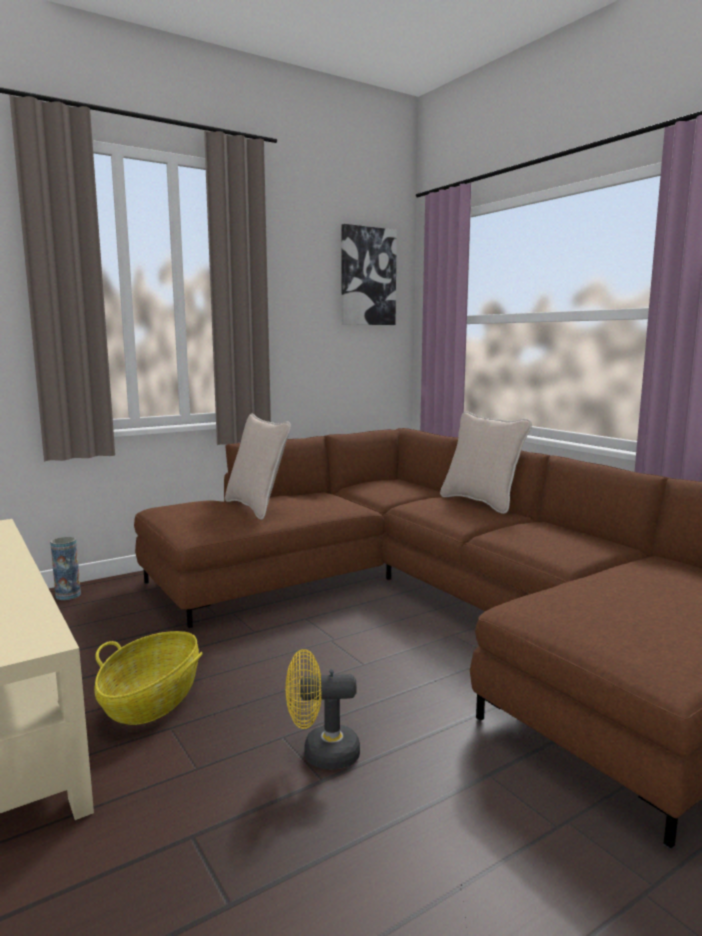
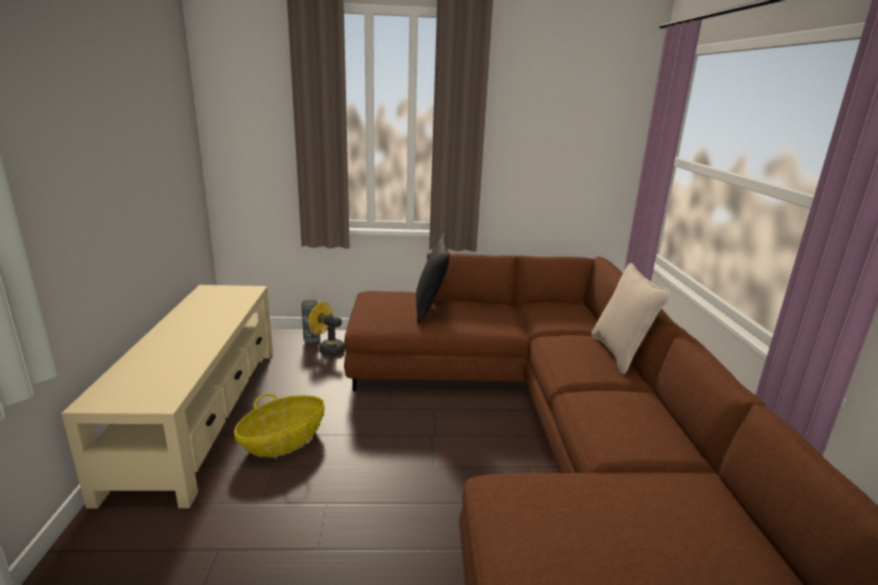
camera: 30 degrees right, 10 degrees up
(257, 507) = (430, 310): beige pillow -> black pillow
(321, 753) = (335, 529): yellow fan -> yellow fan (328, 349)
(367, 276) = (597, 109): picture -> none

